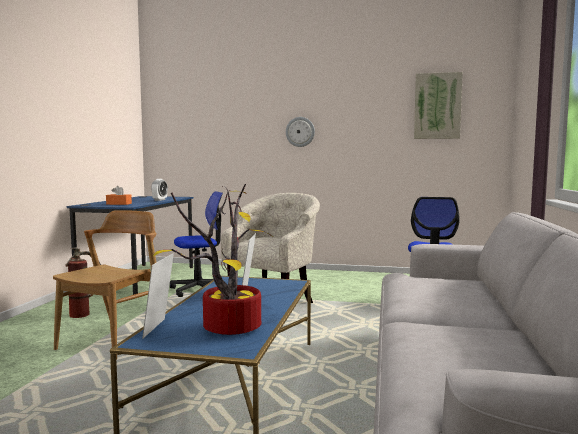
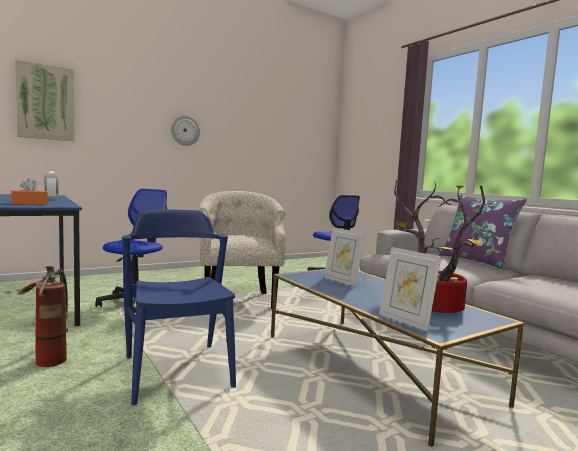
camera: 45 degrees left, 0 degrees up
(114, 340) = (178, 371): brown chair -> blue chair
(437, 106) = (295, 123): picture -> picture (45, 102)
(491, 299) = (476, 261): none -> purple pillow

